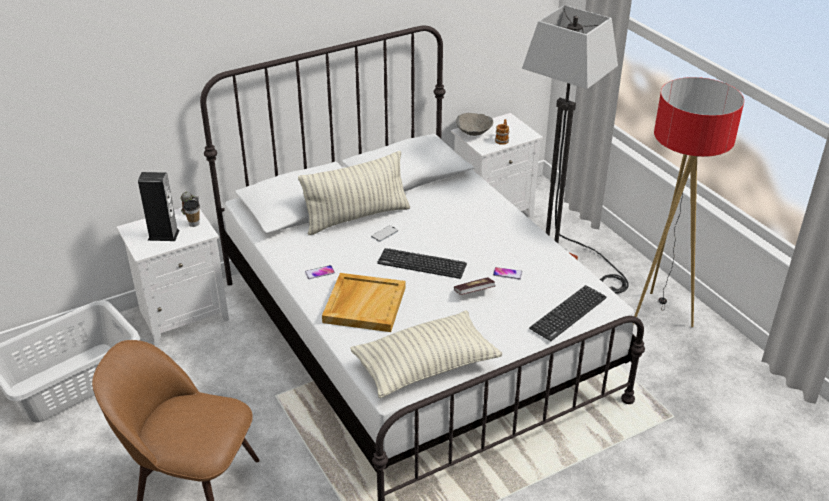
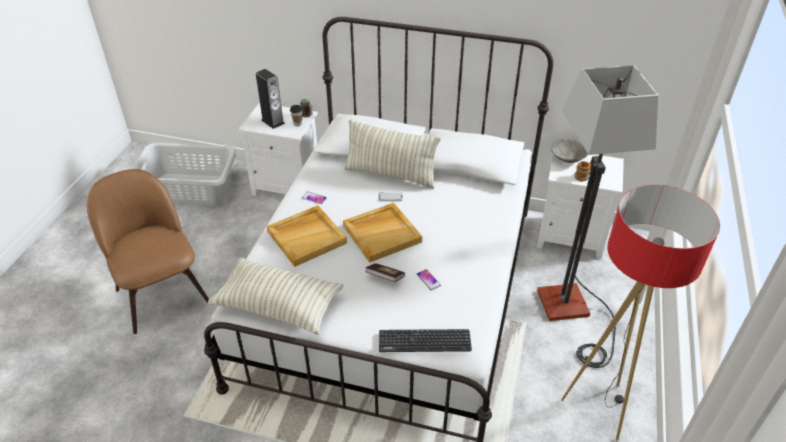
camera: 45 degrees right, 5 degrees up
(422, 264) = (382, 233): keyboard -> beige tray

